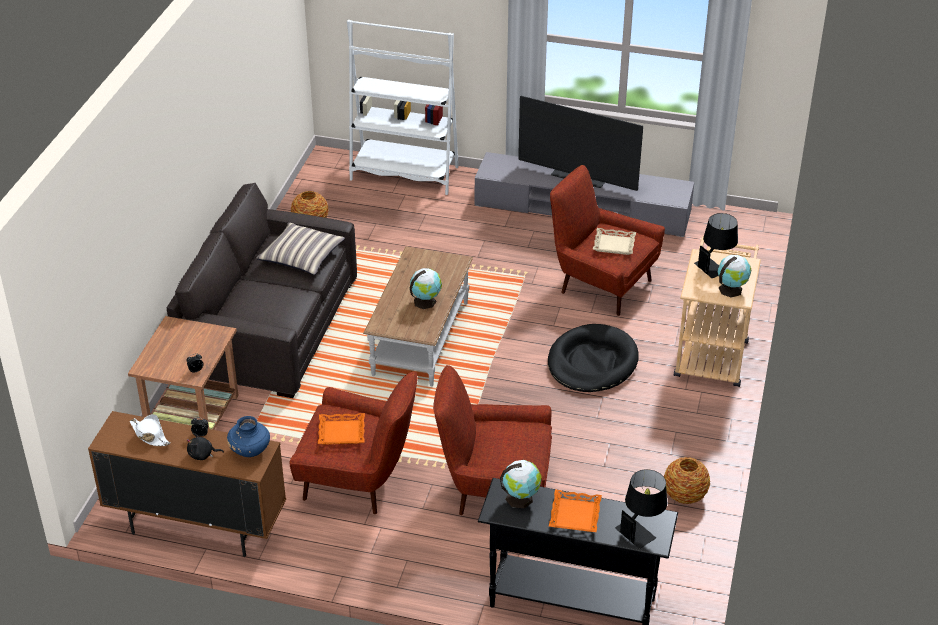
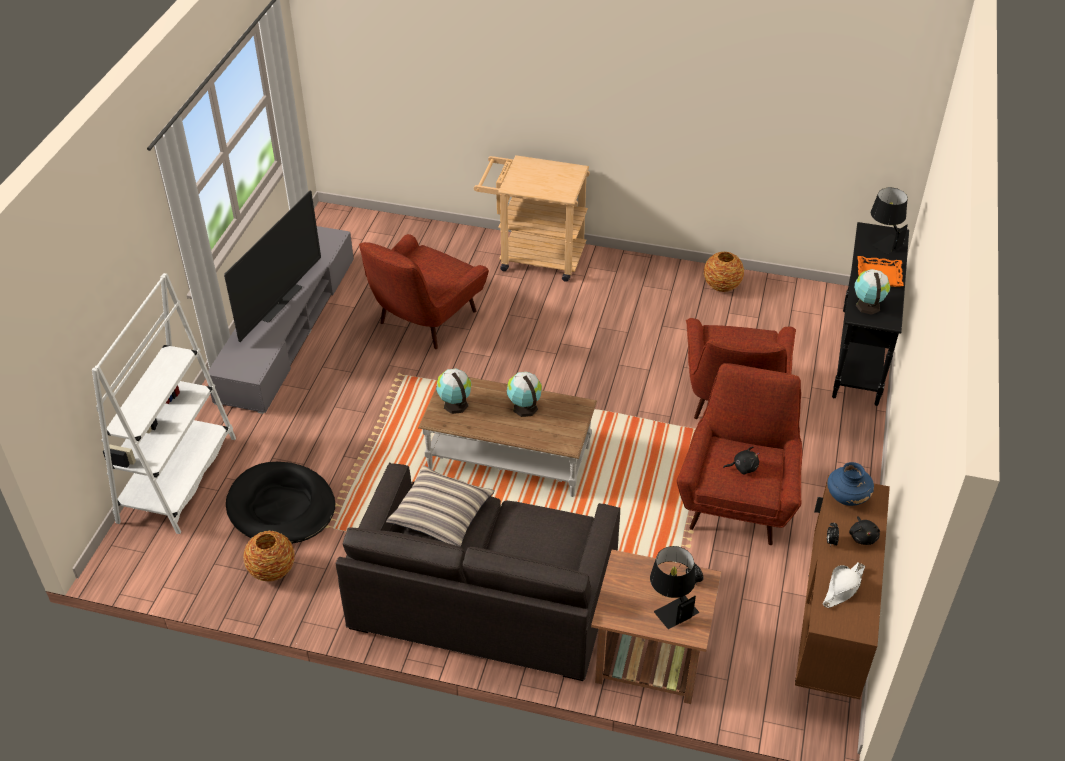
camera: 90 degrees left, 5 degrees up
(342, 432) = (743, 467): orange tray -> black plush toy
(592, 362) = (548, 332): black dog bed -> black dog bed (281, 507)
(614, 245) = (430, 270): beige tray -> none
(715, 265) = (526, 180): black table lamp -> black table lamp (671, 606)
(731, 289) = (562, 173): globe -> globe (454, 404)

